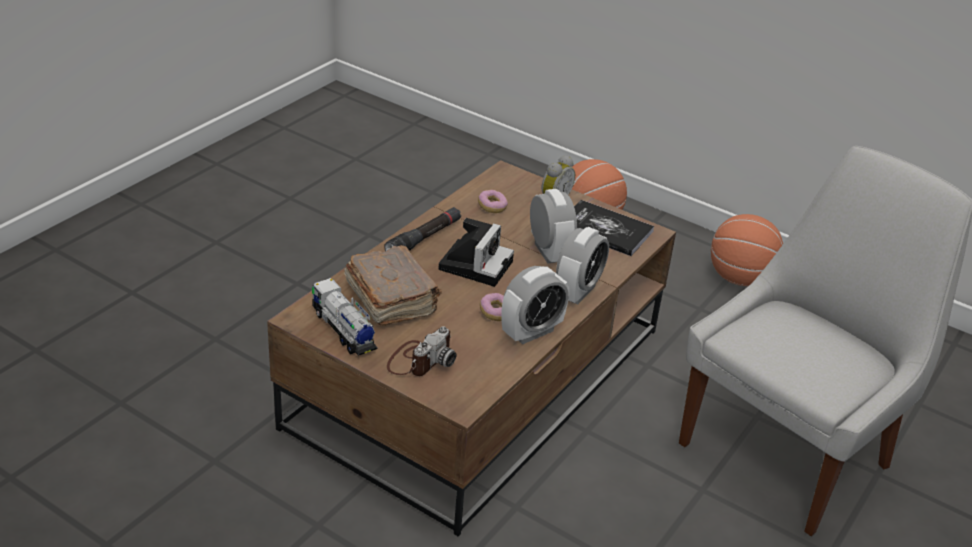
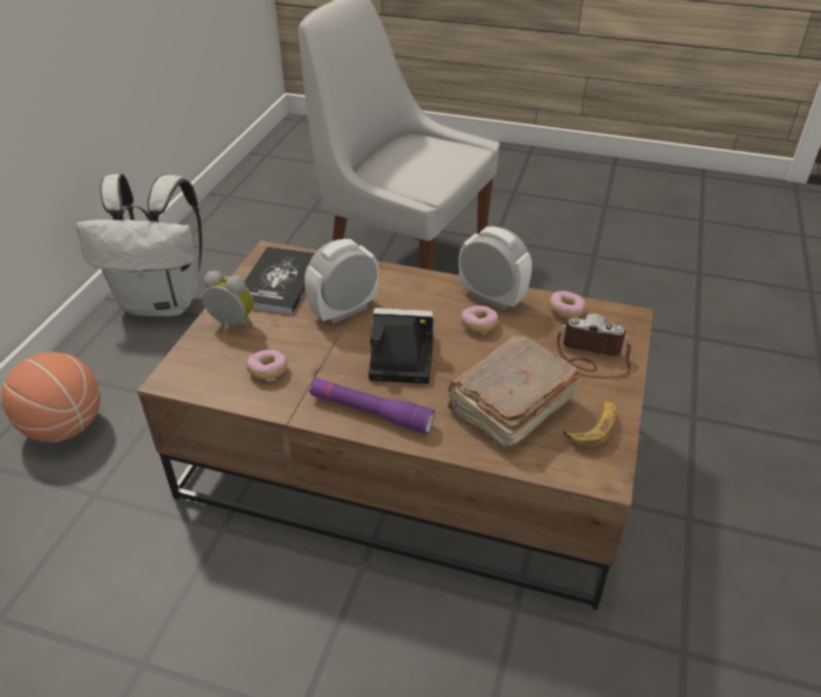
camera: 105 degrees left, 5 degrees up
(344, 330) = (593, 428): toy truck -> banana
(424, 239) = (370, 412): black flashlight -> purple flashlight
(490, 369) = (566, 311): none -> donut
(578, 292) = (406, 281): alarm clock -> none
(740, 278) = (164, 302): basketball -> white backpack

